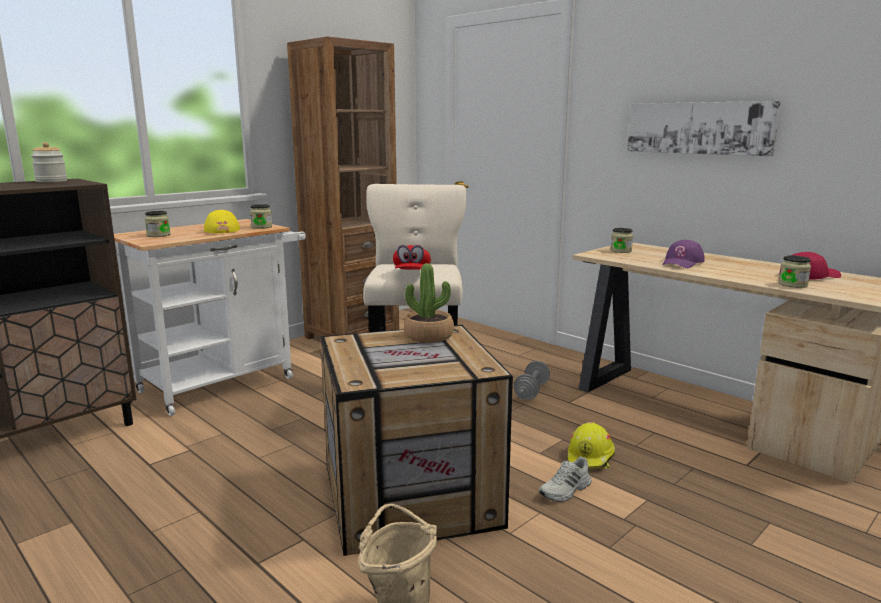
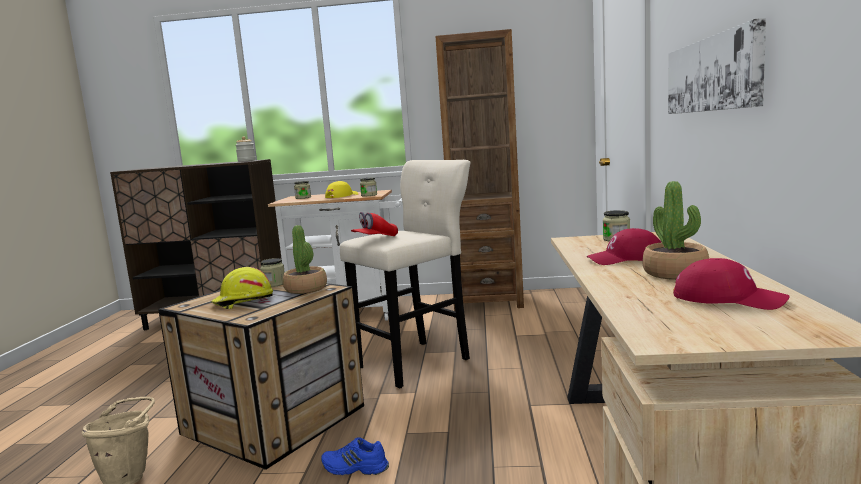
camera: 50 degrees right, 5 degrees down
(531, 391) = (519, 384): grey dumbbell -> none
(566, 490) = (354, 468): white shoe -> blue shoe
(591, 457) = (432, 456): yellow hard hat -> yellow hard hat (243, 301)
(682, 263) = (626, 259): purple cap -> red cap
(739, 267) = (675, 273): none -> potted plant
(793, 285) = (641, 303): jar -> jar (274, 284)

